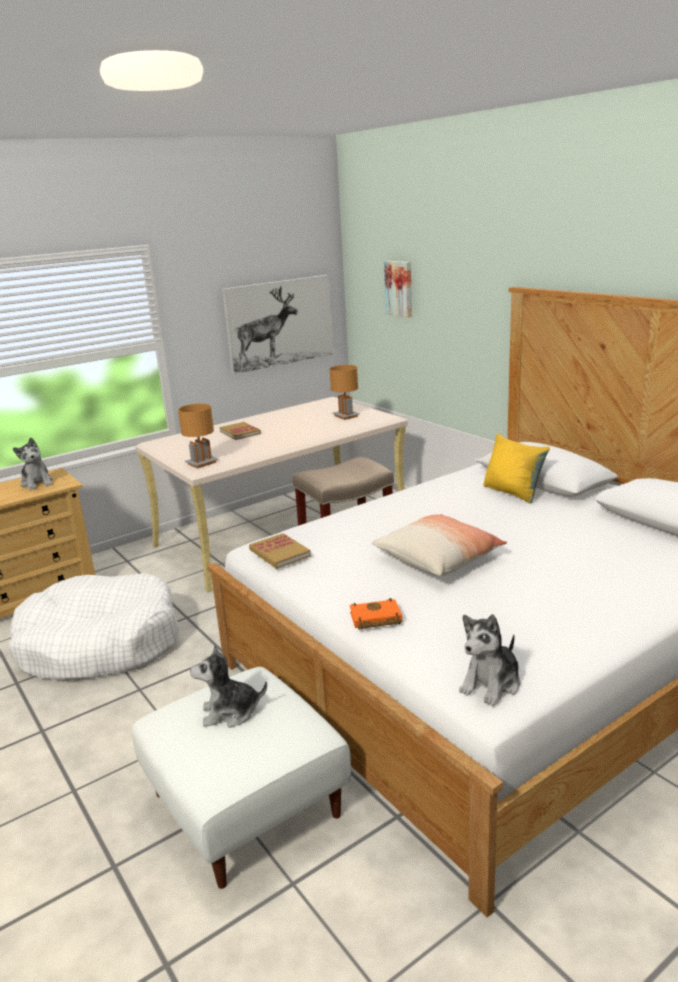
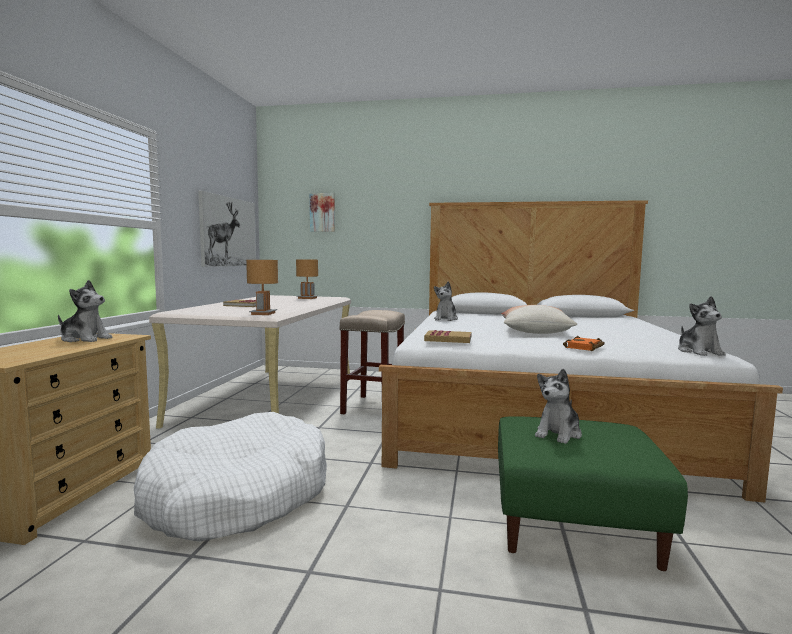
camera: 45 degrees left, 15 degrees down
(247, 804) = (573, 523): white ottoman -> green ottoman
(428, 493) = (446, 319): none -> plush toy
(513, 492) = (487, 315): yellow pillow -> none

